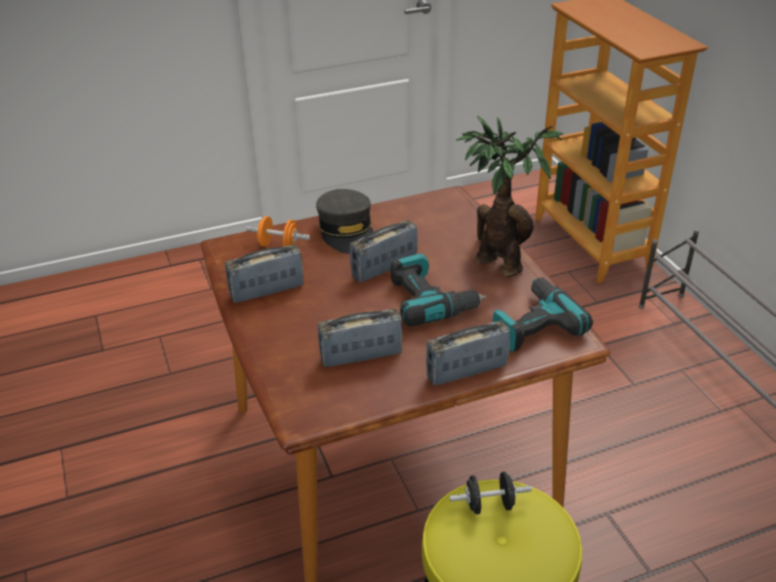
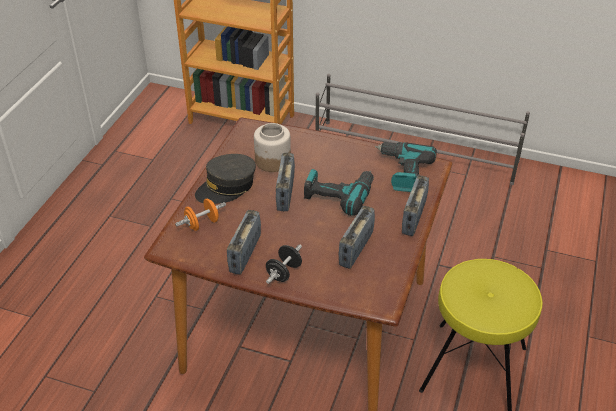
camera: 50 degrees left, 5 degrees up
(346, 231) = (226, 187): grey cap -> grey cap turned 120 degrees clockwise
(422, 235) = (272, 160): none -> jar
(489, 505) = (467, 283): black dumbbell -> black dumbbell (284, 272)
(496, 261) = (333, 150): potted plant -> none

